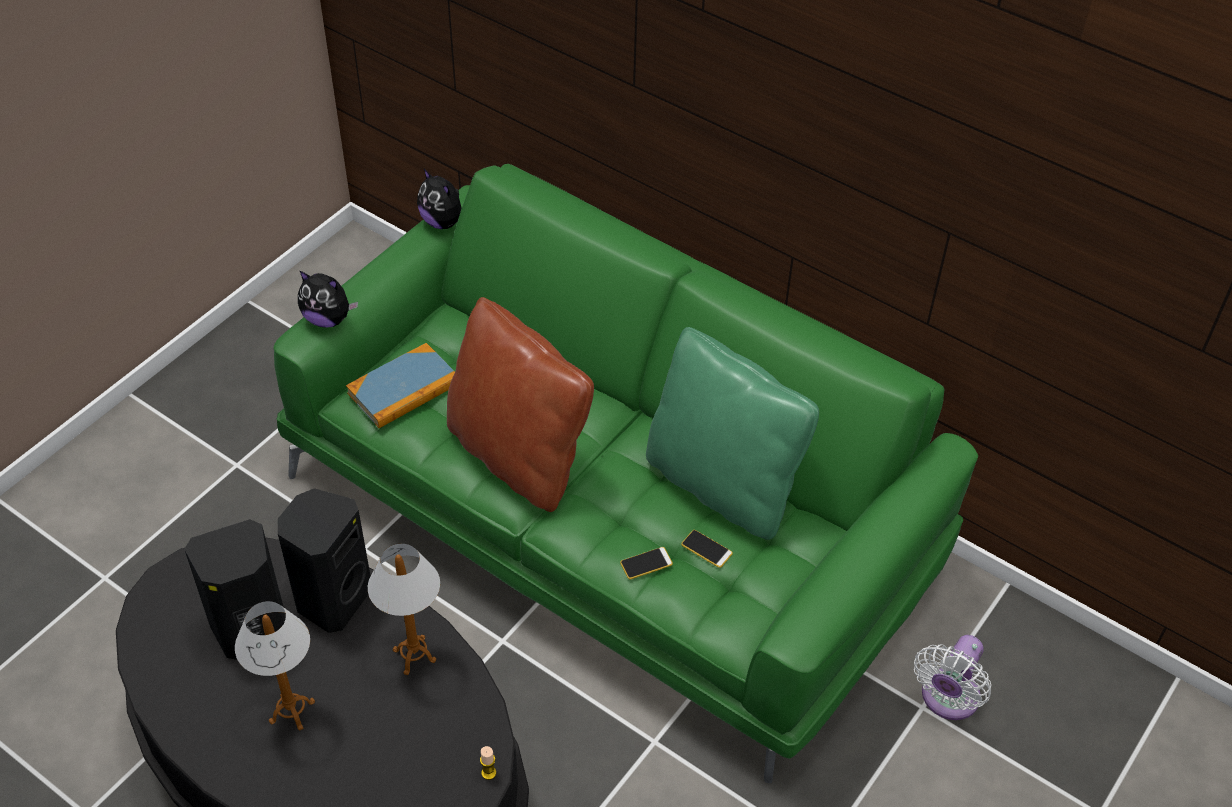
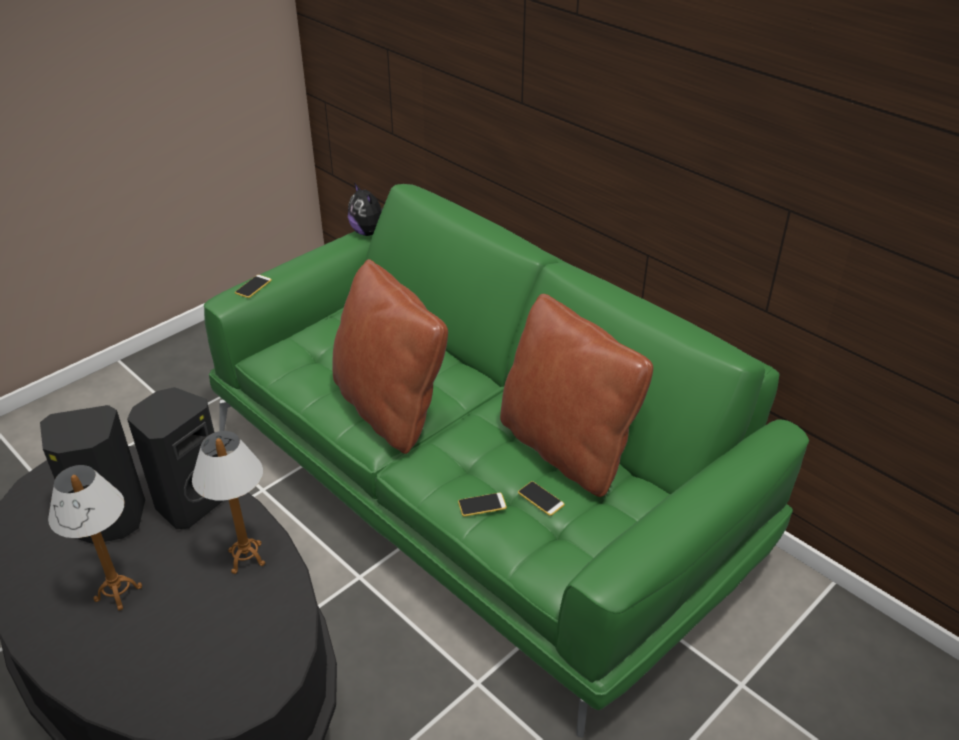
camera: 10 degrees right, 10 degrees down
(328, 319) = (253, 286): plush toy -> phone
(404, 389) = (307, 350): book -> none
(488, 773) = (282, 673): candle -> none
(722, 484) = (566, 448): green pillow -> brown pillow
(947, 699) = (767, 680): white fan -> none

